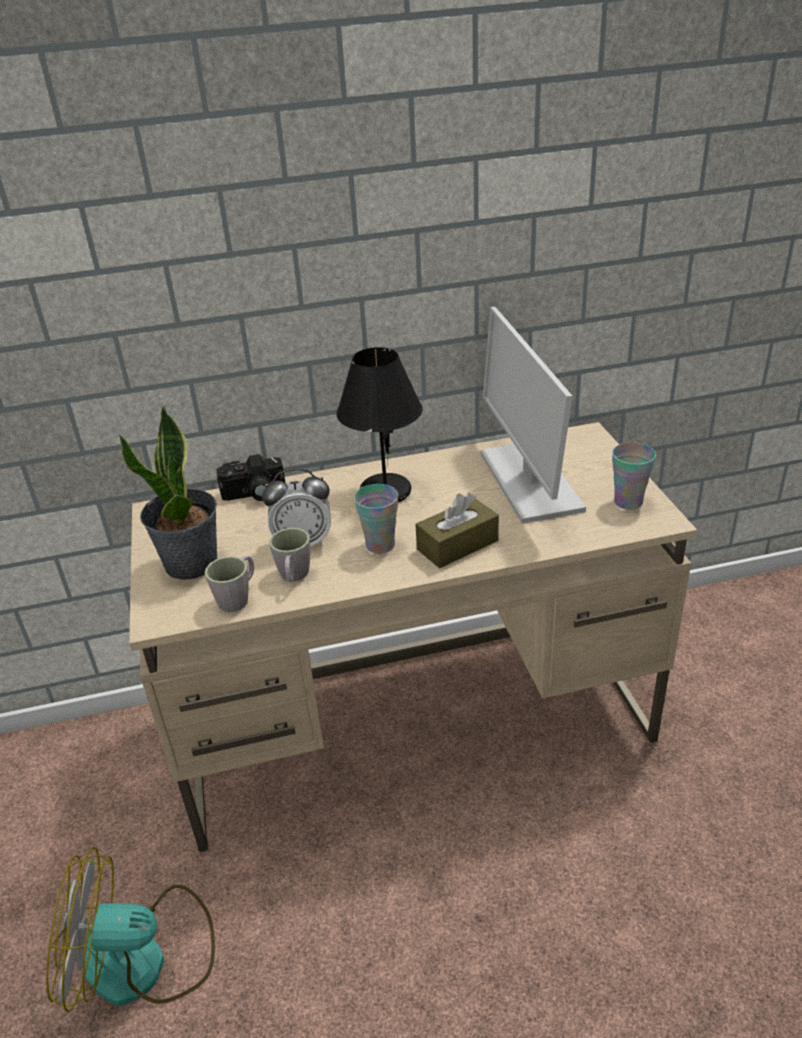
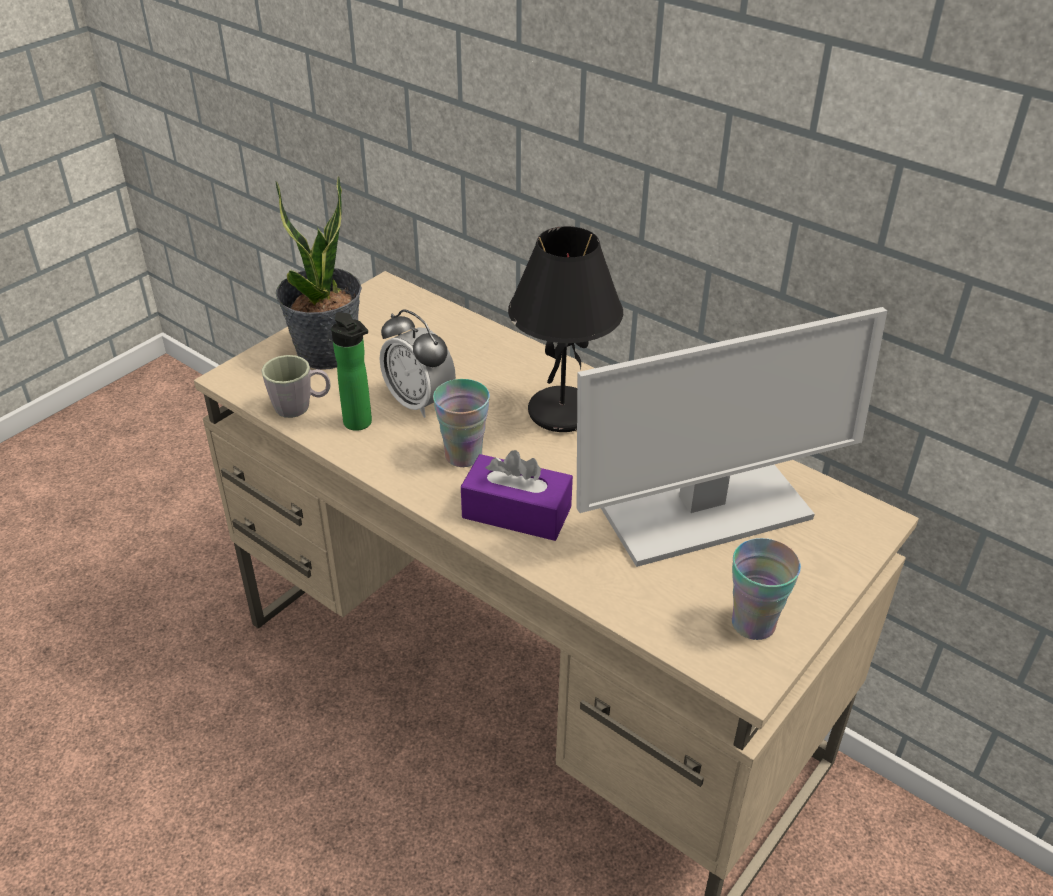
camera: 50 degrees right, 5 degrees up
(143, 960) = (131, 659): fan -> none
(254, 494) = (467, 330): camera -> none
(294, 577) = (360, 424): grey mug -> bottle
(457, 545) = (516, 512): brown tissue box -> purple tissue box
(528, 481) = (703, 513): monitor -> monitor turned 150 degrees counterclockwise

